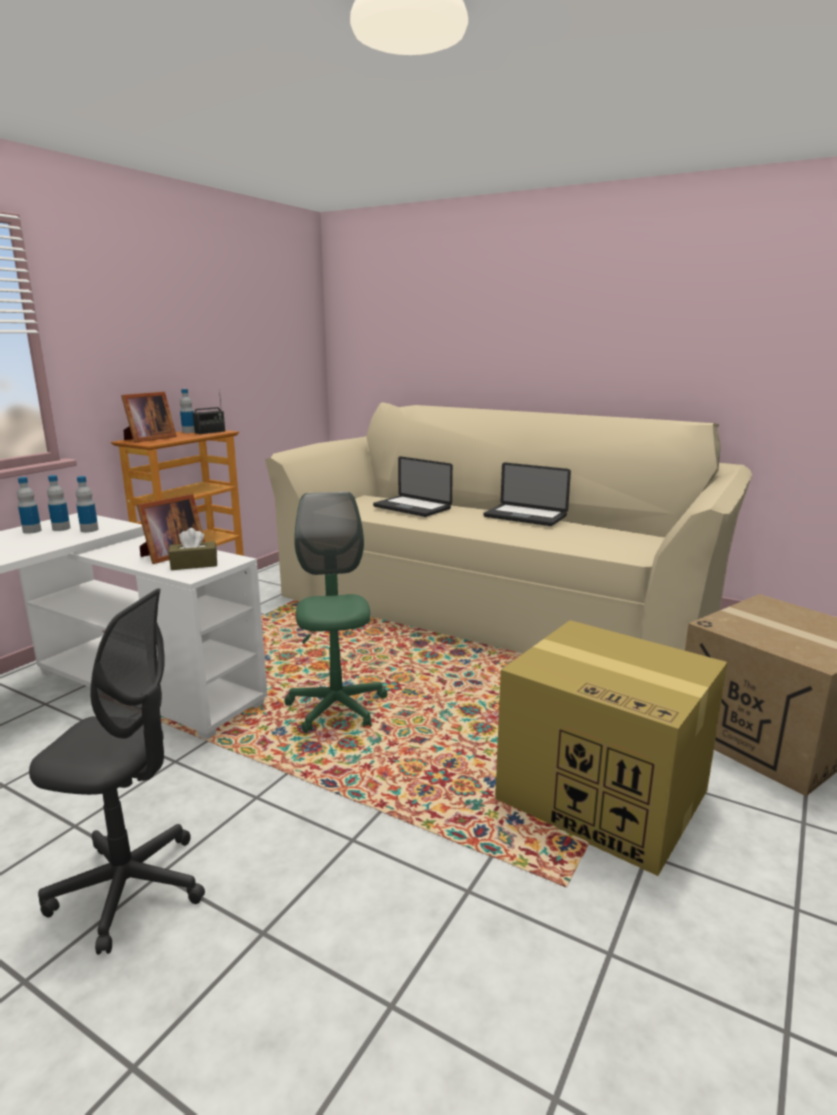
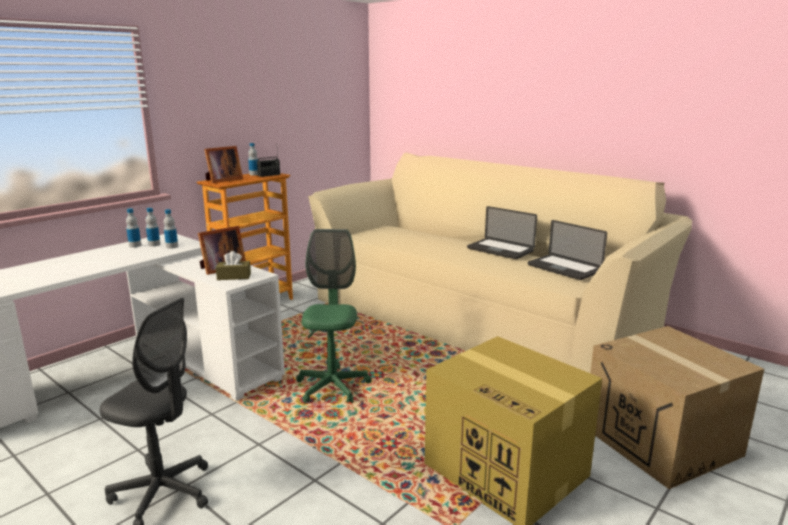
camera: 10 degrees right, 0 degrees up
(412, 507) = (415, 238): laptop -> laptop (564, 268)

